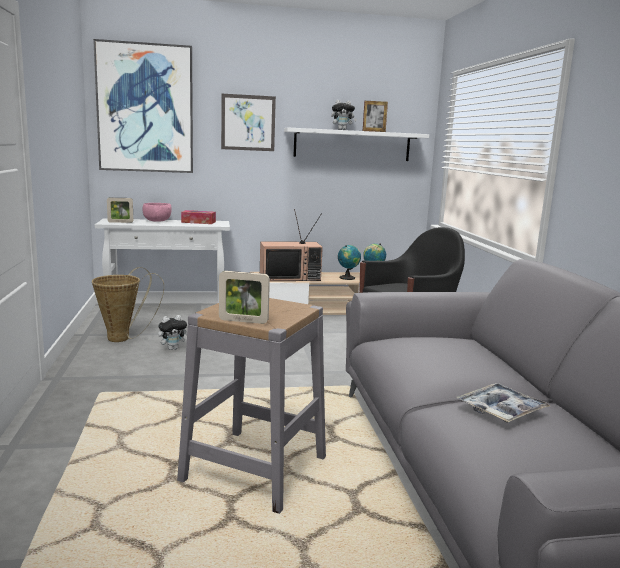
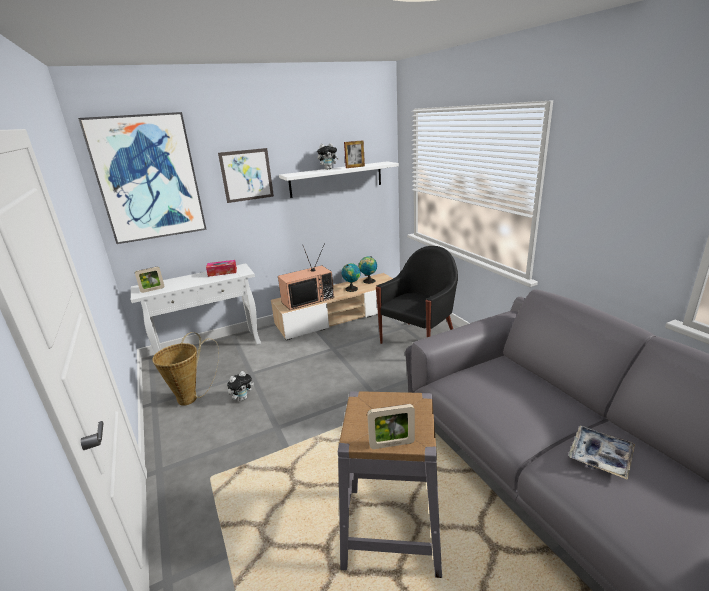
camera: 15 degrees left, 10 degrees up
(157, 221) = (184, 279): pink bowl -> none

